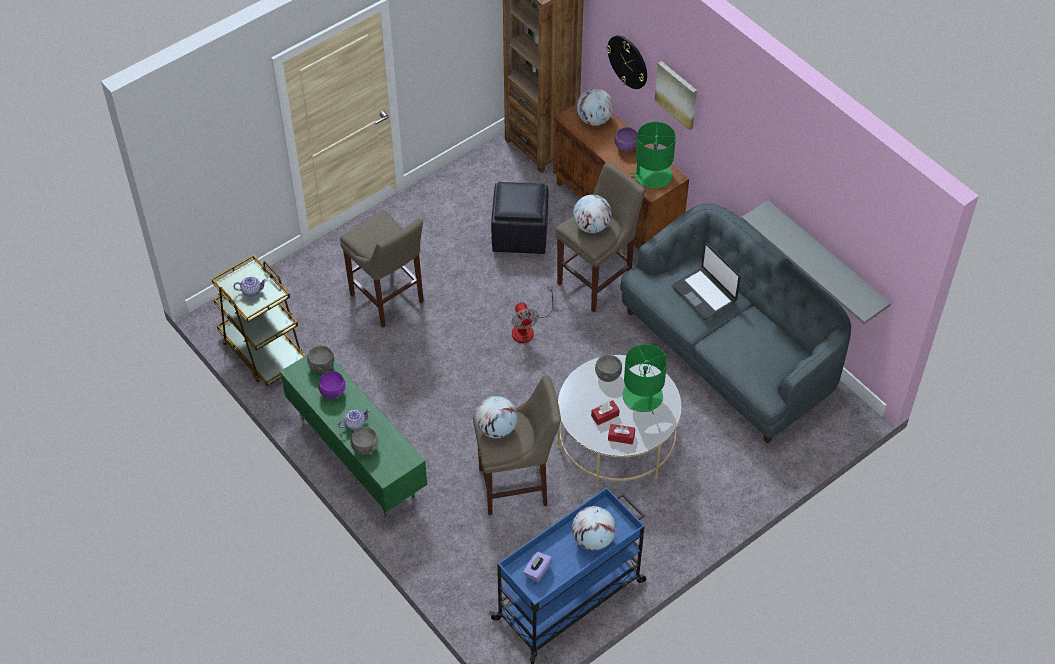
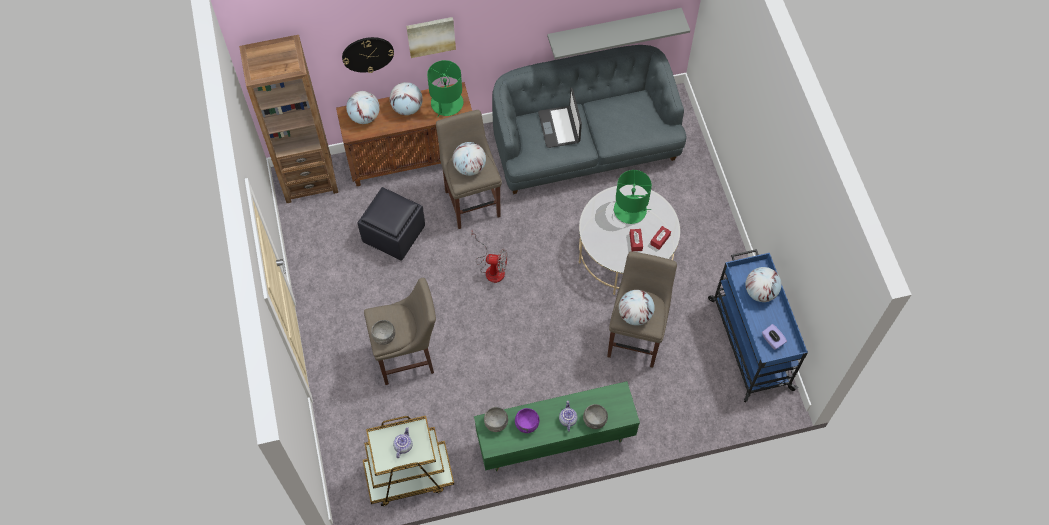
camera: 65 degrees left, 10 degrees up
(607, 375) = (599, 224): grey bowl -> grey bowl (384, 337)
(626, 147) = (407, 108): purple bowl -> globe
(704, 293) = (559, 127): laptop -> laptop turned 90 degrees clockwise

